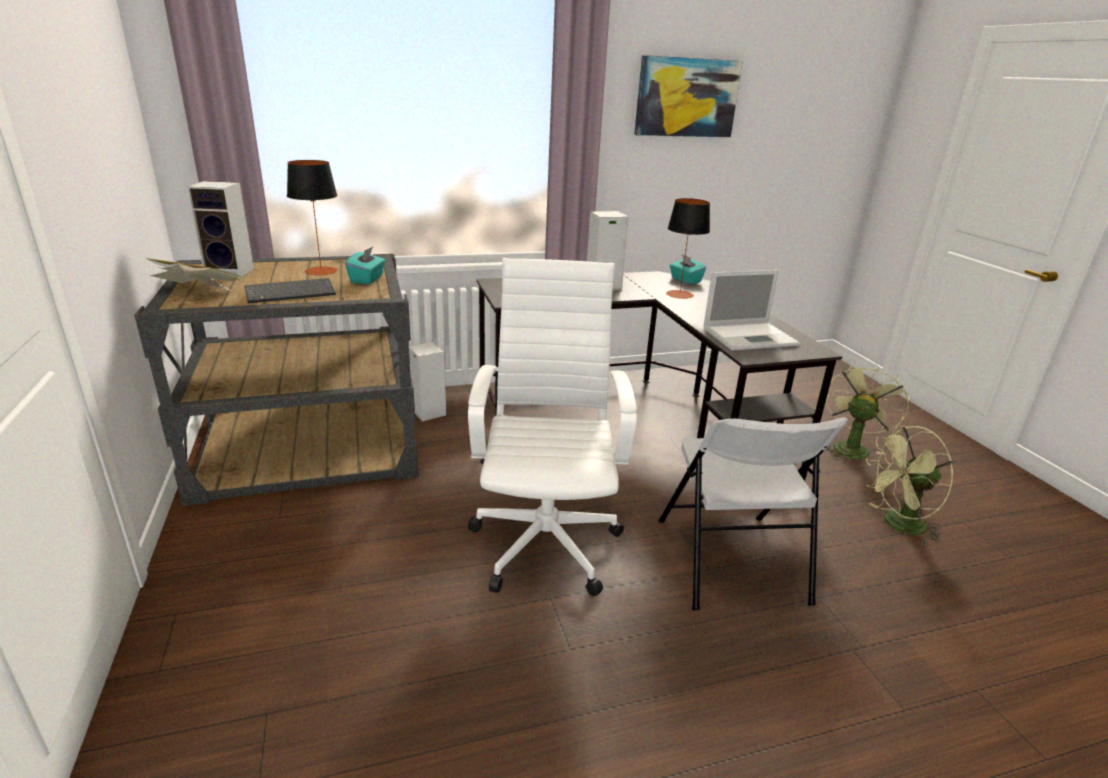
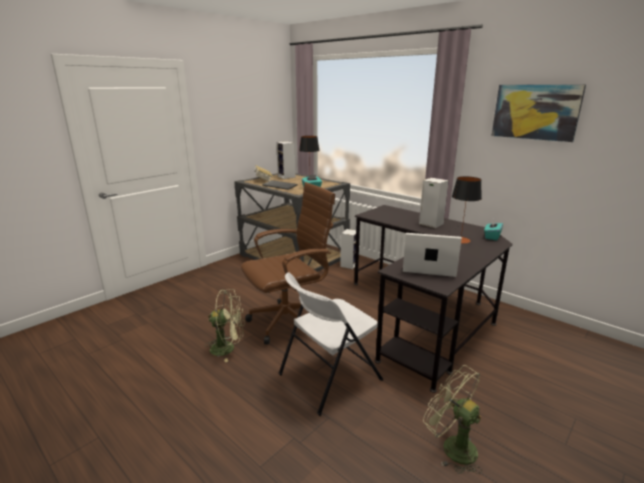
camera: 60 degrees right, 5 degrees down
(545, 541) = (290, 321): white office chair -> brown office chair
(751, 336) = (427, 266): laptop -> laptop turned 150 degrees clockwise
(850, 447) = (537, 406): green fan -> green fan (228, 348)

